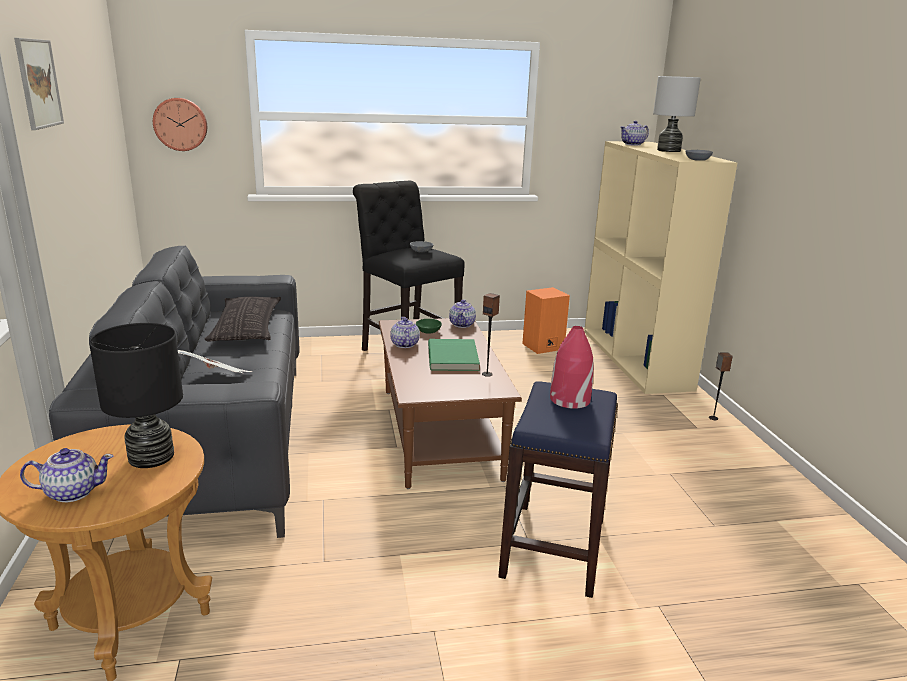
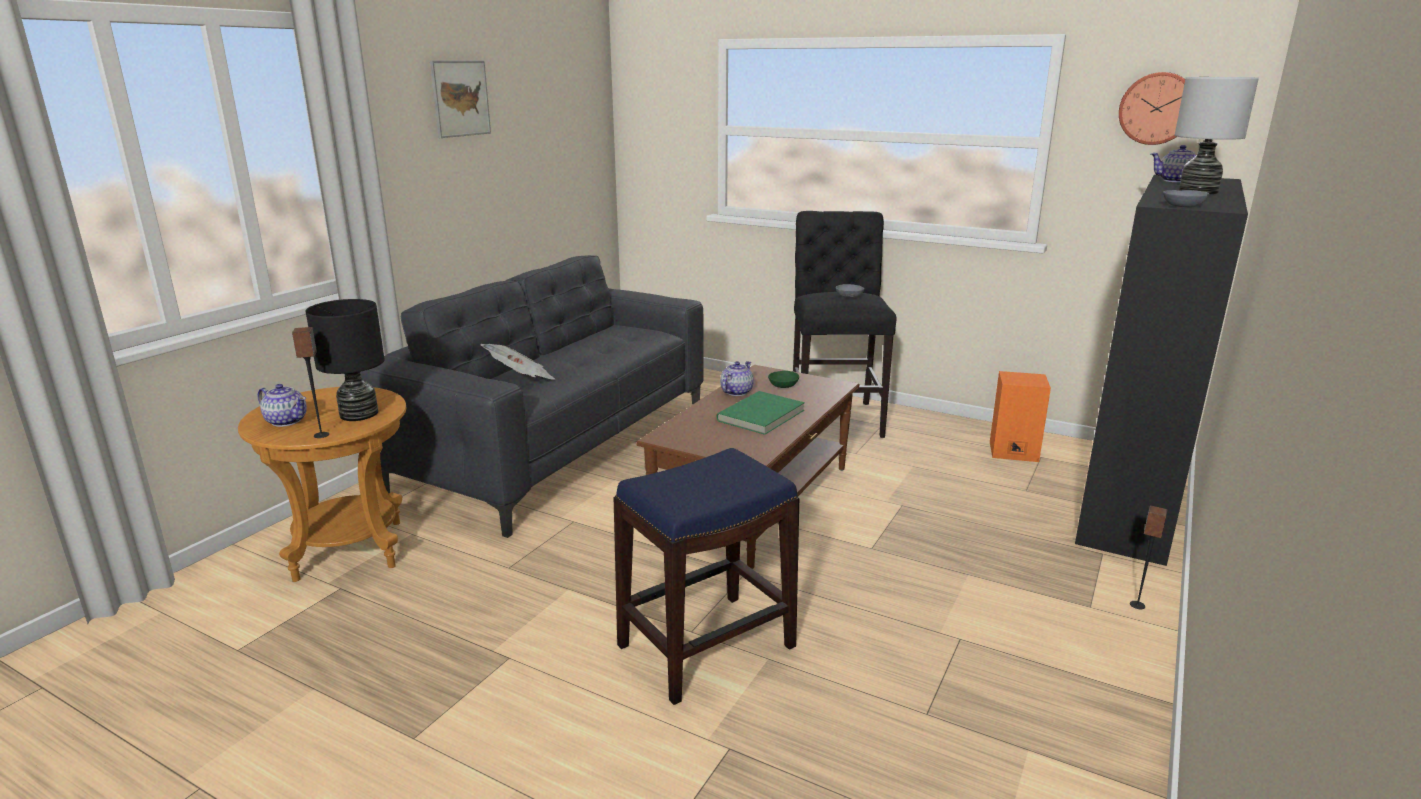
camera: 40 degrees right, 0 degrees up
(180, 124) = (658, 138): wall clock -> wall clock (1157, 108)
(246, 327) = (617, 344): pillow -> none
(462, 324) = (832, 387): teapot -> none
(487, 374) = (766, 440): speaker -> speaker (321, 435)
(569, 399) = (725, 472): red vase -> none
(636, 359) = (1132, 501): beige bookcase -> black bookcase

